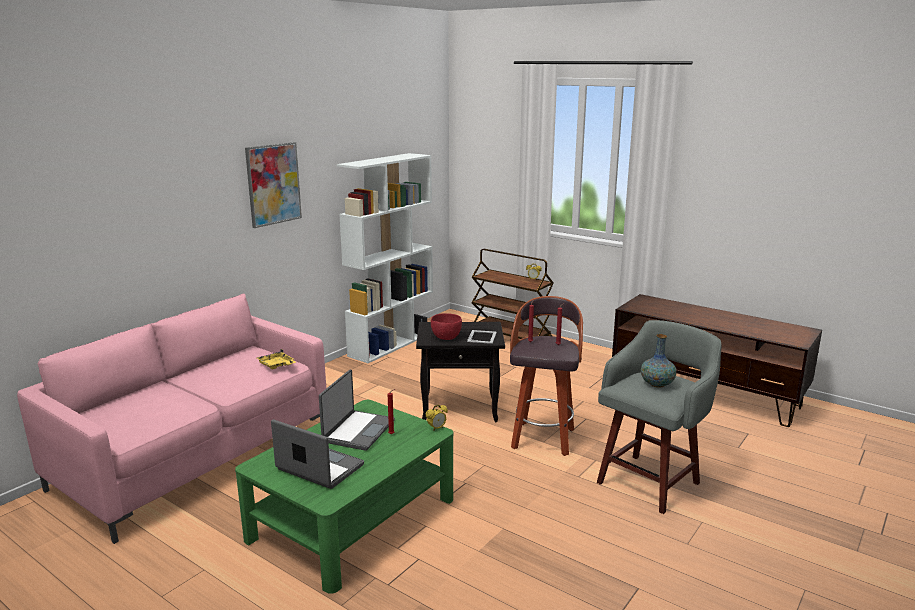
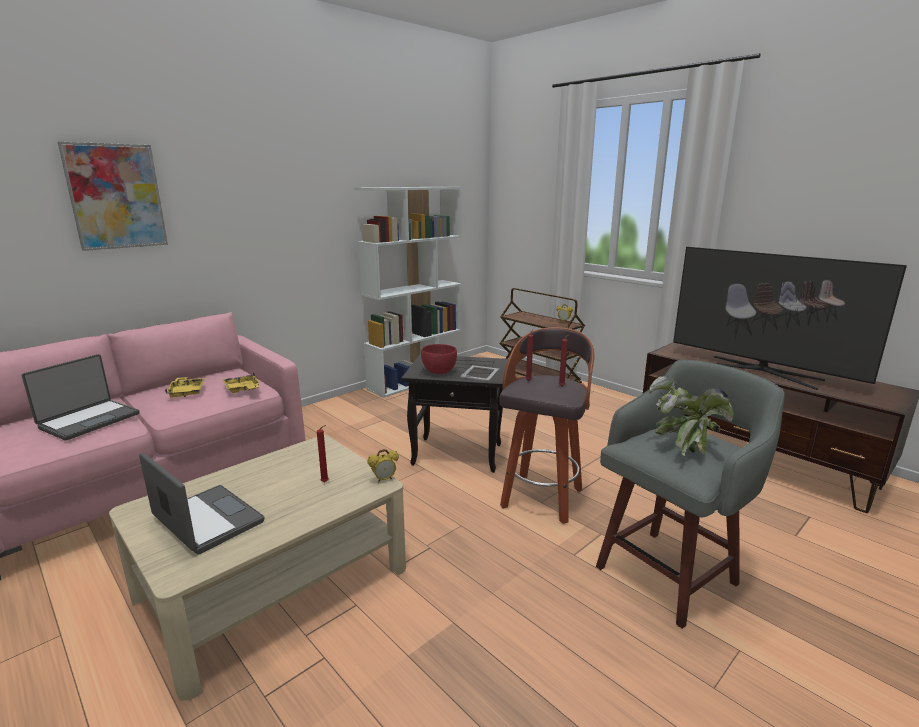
camera: 10 degrees right, 0 degrees up
(227, 371) = (187, 392): none -> yellow tray
(273, 184) = (278, 201): picture -> picture (116, 196)
(353, 518) = (274, 582): green coffee table -> beige coffee table
(358, 431) = (288, 474): laptop -> laptop (89, 420)
(657, 384) = (684, 446): vase -> potted plant
(707, 320) = (760, 371): none -> television

